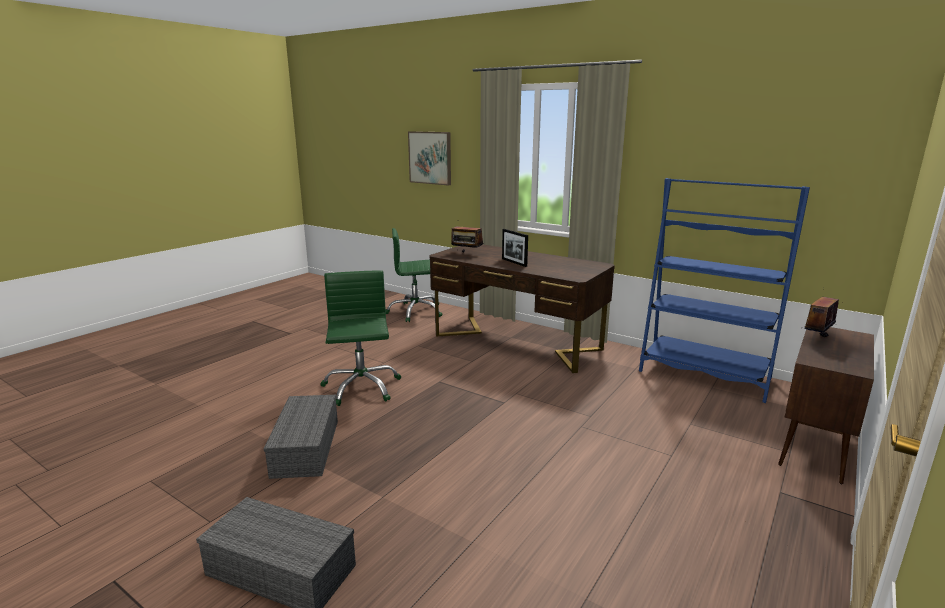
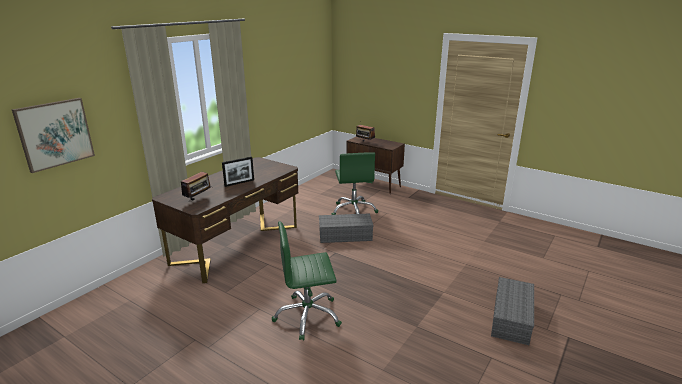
camera: 90 degrees left, 5 degrees up
(307, 448) = (402, 330): grey storage box -> grey storage box (346, 235)
(415, 312) = (126, 299): green office chair -> green office chair (354, 211)
(704, 375) = (305, 193): blue bookcase -> none

